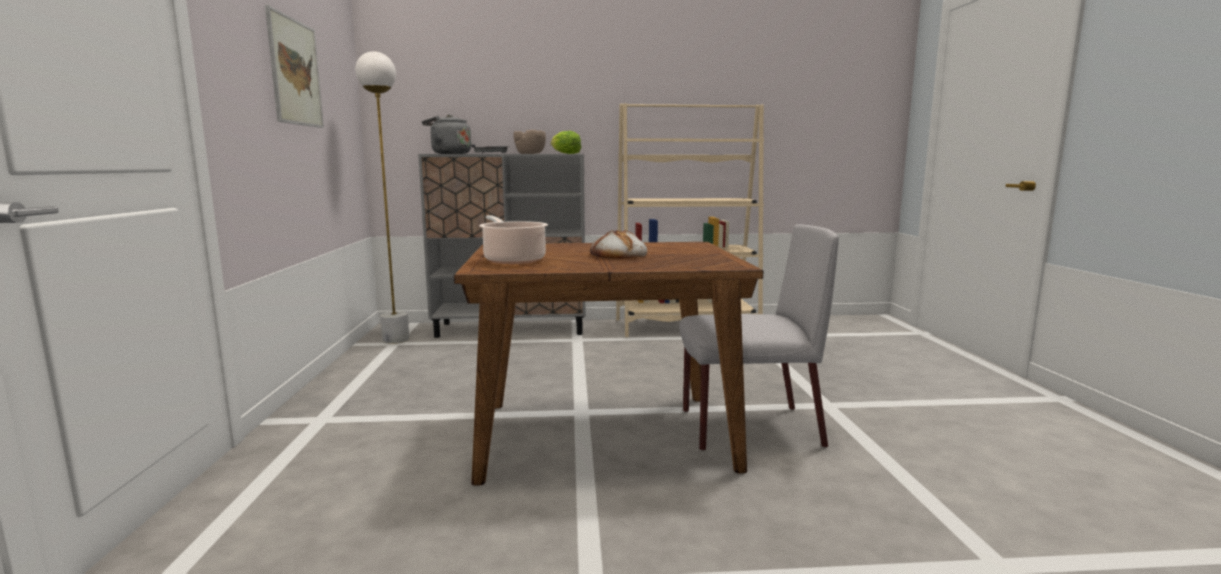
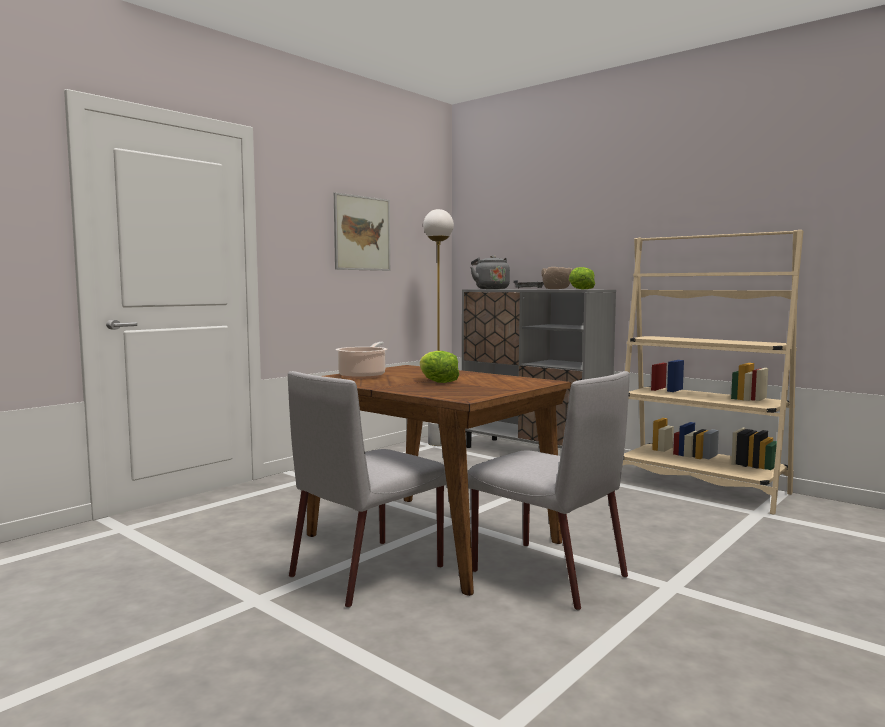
camera: 45 degrees right, 5 degrees down
(618, 255) = (437, 381): bread -> lettuce
(623, 491) = (369, 570): none -> grey chair

